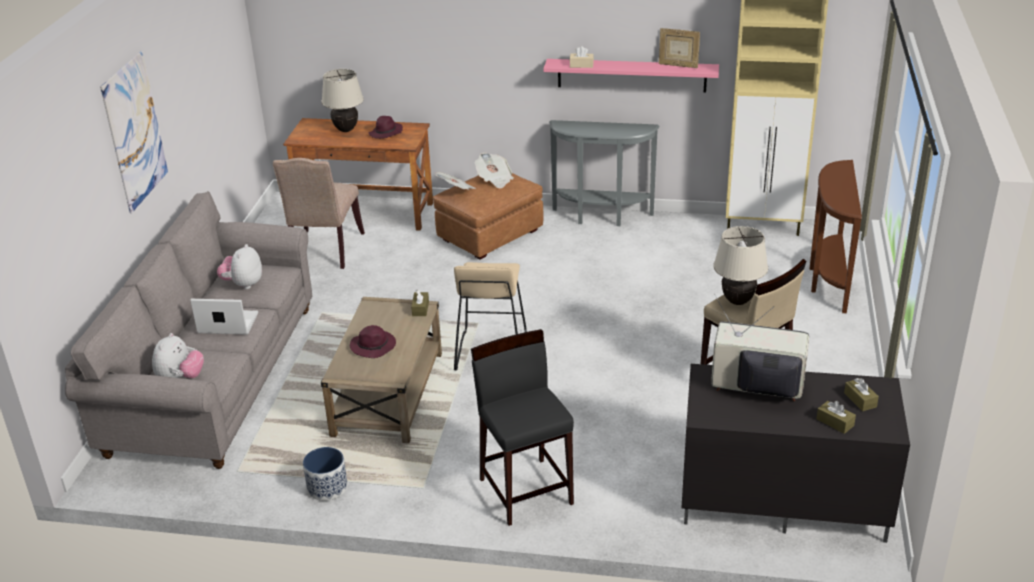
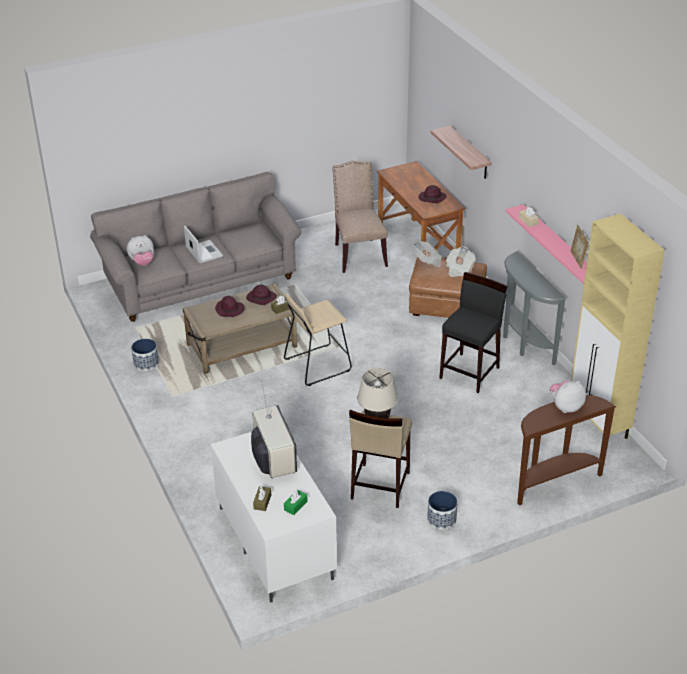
camera: 55 degrees right, 5 degrees up
(135, 131) = (222, 117): picture -> none
(243, 284) = (242, 237): plush toy -> plush toy (565, 407)
(325, 252) = (358, 254): beige chair -> beige chair turned 105 degrees clockwise
(345, 130) = (419, 182): beige table lamp -> none
(380, 316) = (261, 298): none -> purple hat
(418, 51) = (469, 153): none -> shelf
(526, 490) = (200, 435): black stool -> black stool (470, 372)
(781, 501) = (273, 542): black tv stand -> white tv stand
(832, 367) = (441, 520): none -> planter
(860, 400) = (295, 506): brown tissue box -> green tissue box

